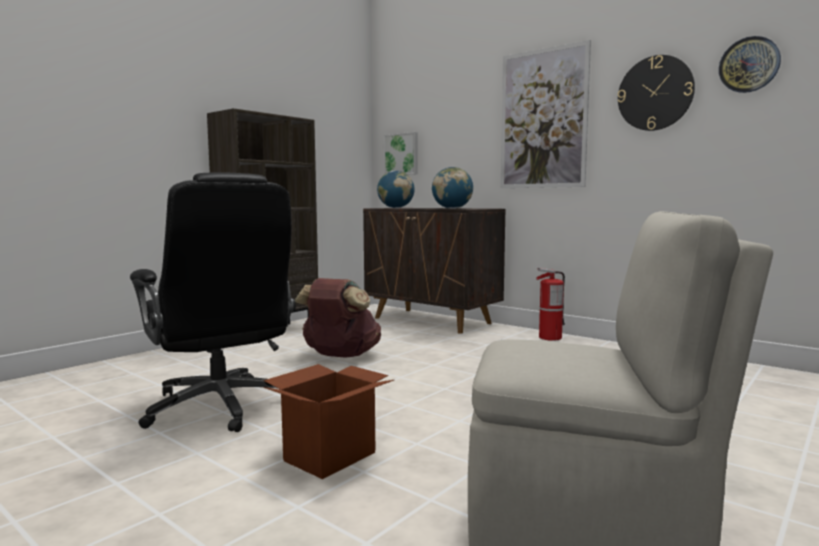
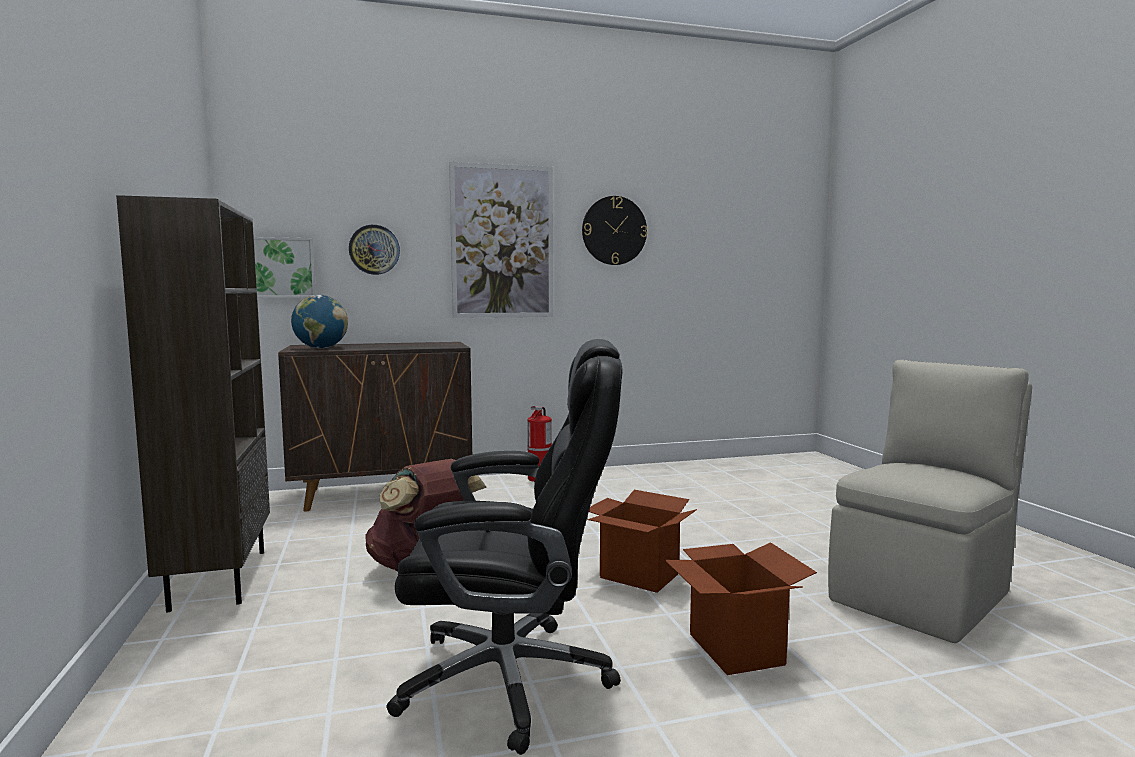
camera: 55 degrees left, 0 degrees up
(416, 403) = (638, 576): none -> cardboard box
(452, 208) = (432, 347): globe -> none
(749, 65) = (683, 218): wall clock -> wall clock (374, 249)

